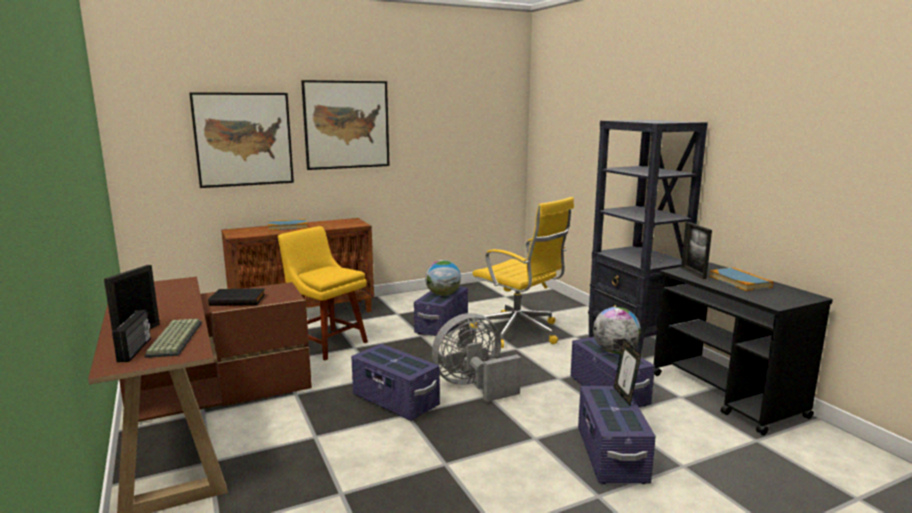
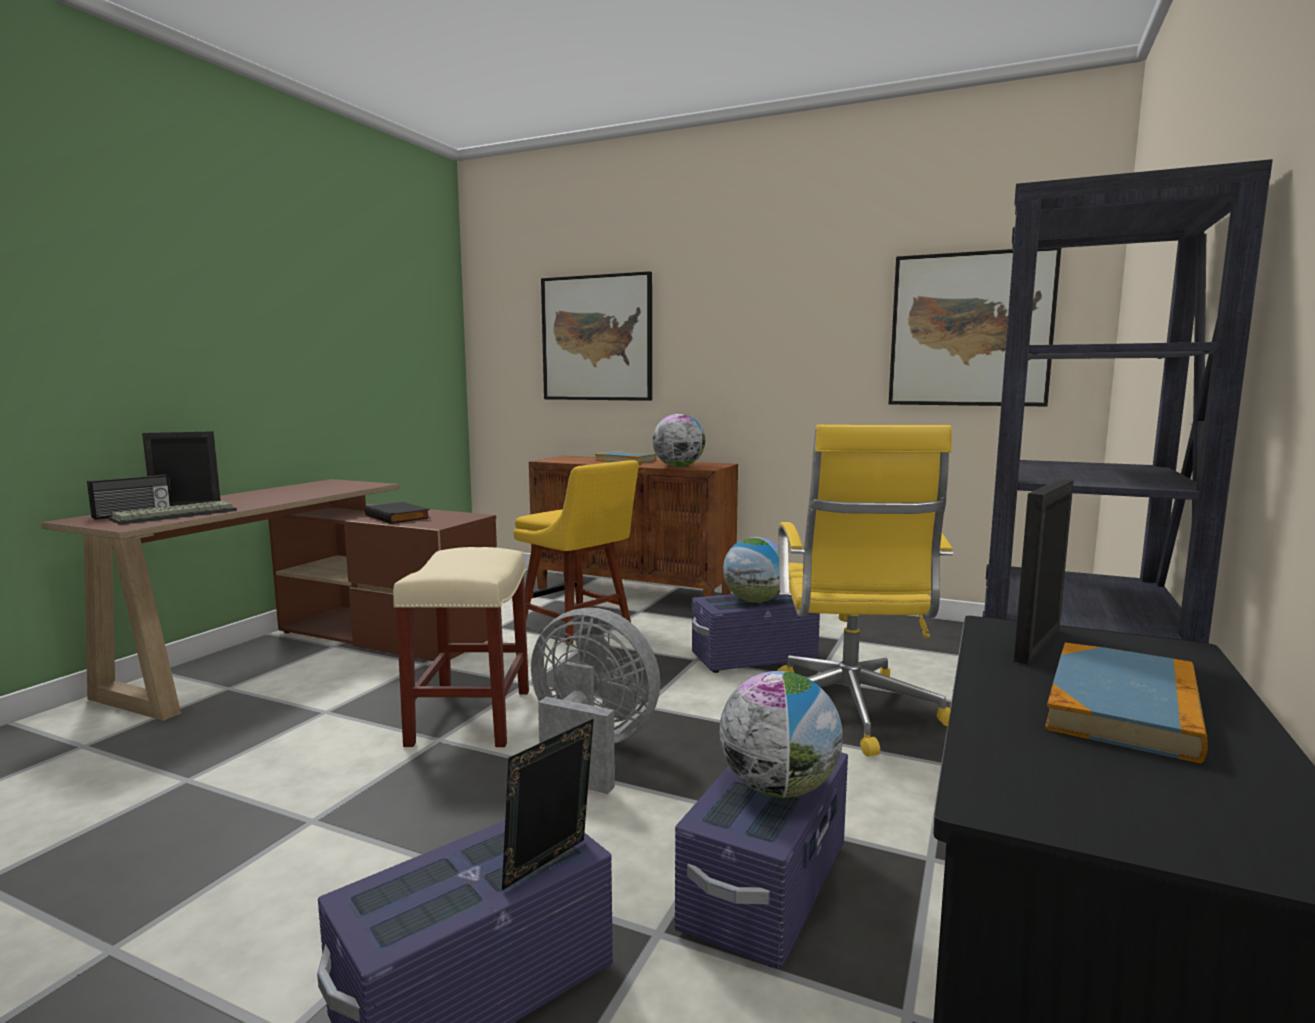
camera: 50 degrees right, 5 degrees down
(326, 343) = (578, 627): yellow chair -> yellow chair turned 135 degrees clockwise
(339, 226) = (678, 466): none -> globe
(346, 125) = (732, 316): picture -> picture (970, 330)
(395, 401) = (471, 718): purple storage box -> beige stool

